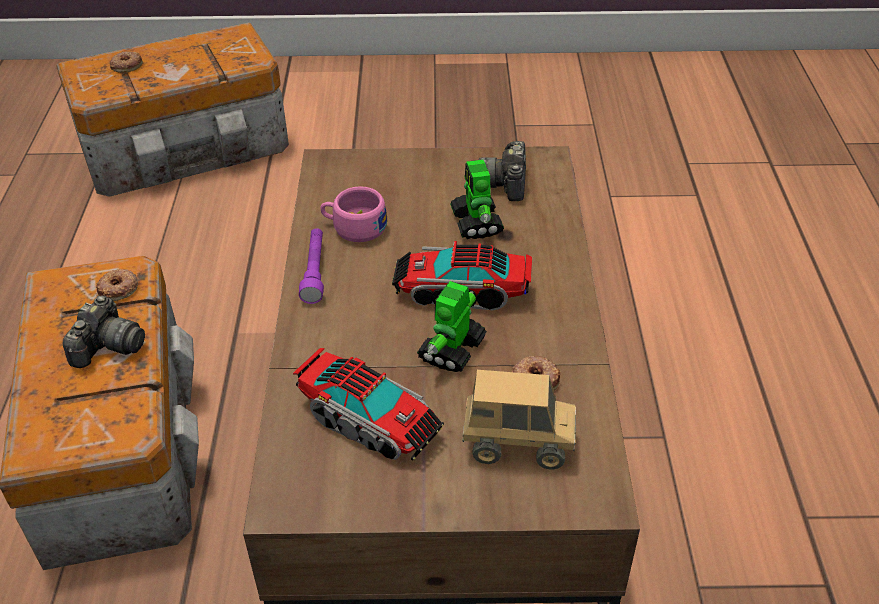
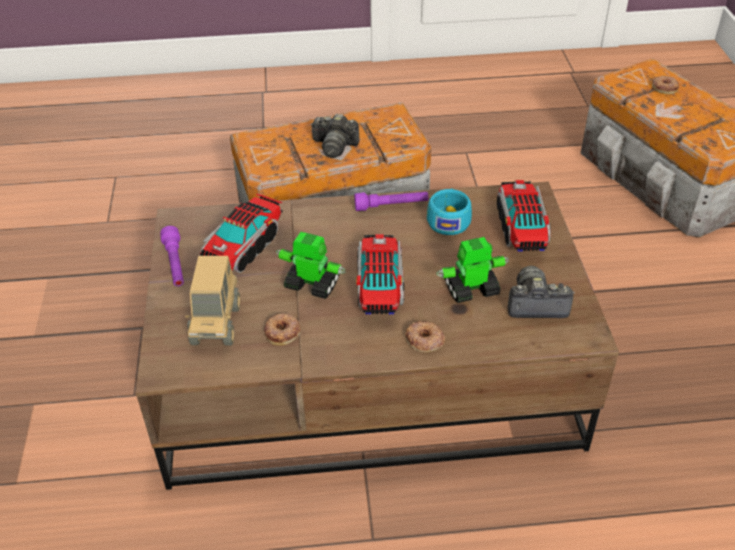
camera: 85 degrees right, 0 degrees up
(119, 288) = (390, 139): donut -> donut (424, 340)
(354, 227) = (449, 219): pink cup -> turquoise cup
(381, 177) = (521, 227): none -> toy truck
(388, 499) = (175, 264): none -> purple flashlight

